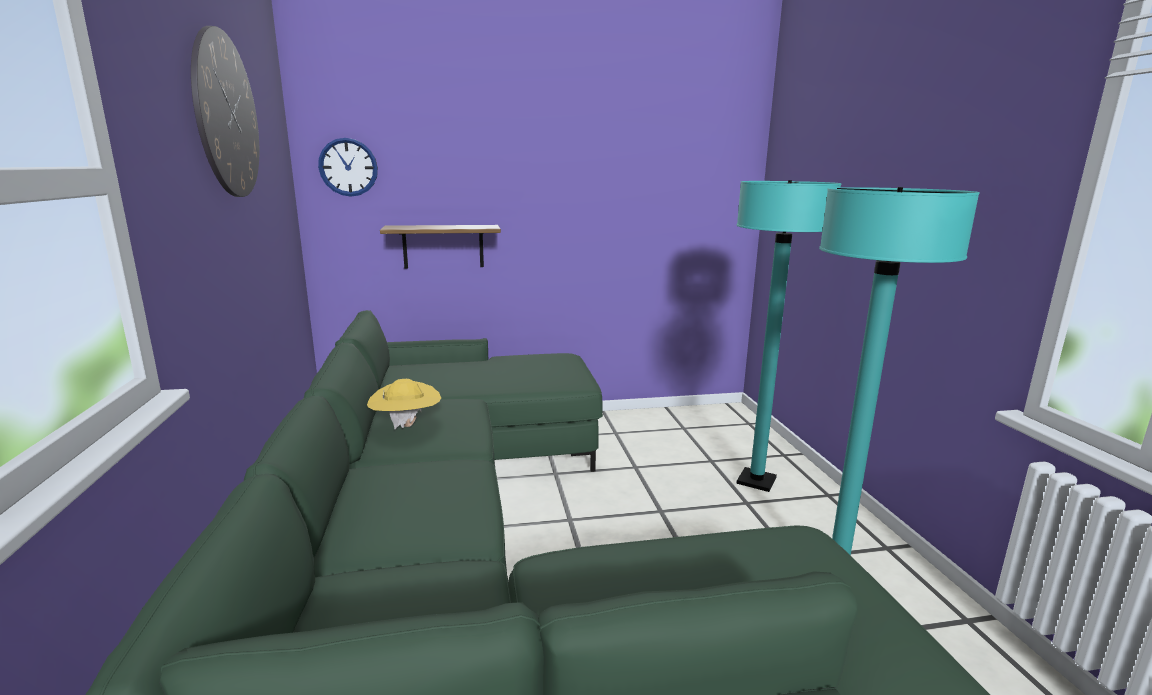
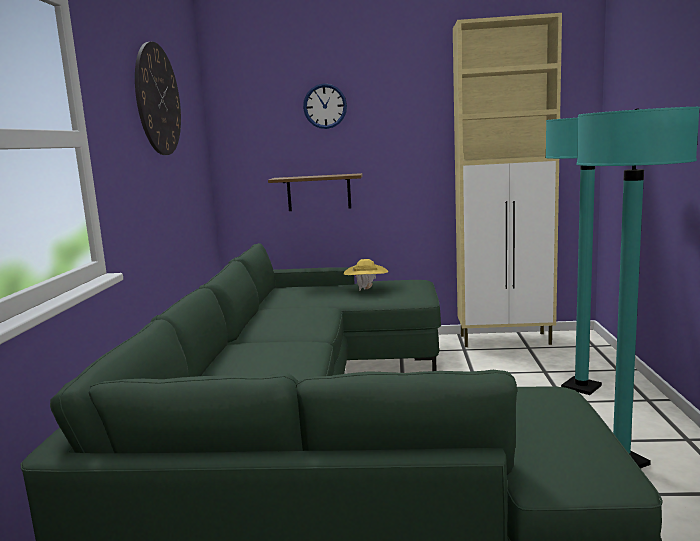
camera: 15 degrees right, 5 degrees down
(348, 167) = (247, 134): wall clock -> wall clock (325, 106)
(406, 426) = (274, 320): yellow hat -> yellow hat (366, 289)
(657, 418) = (506, 340): none -> beige cabinet

